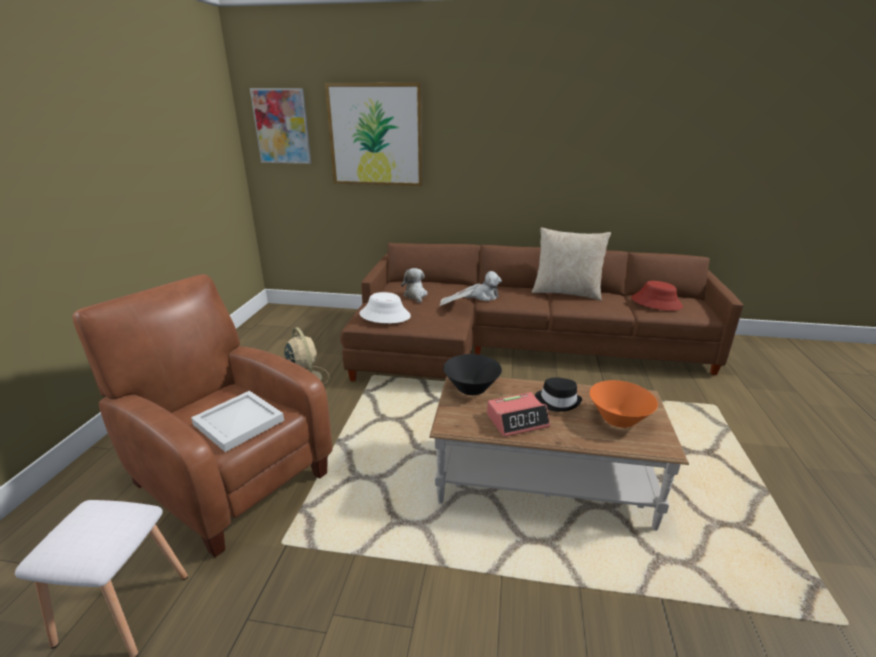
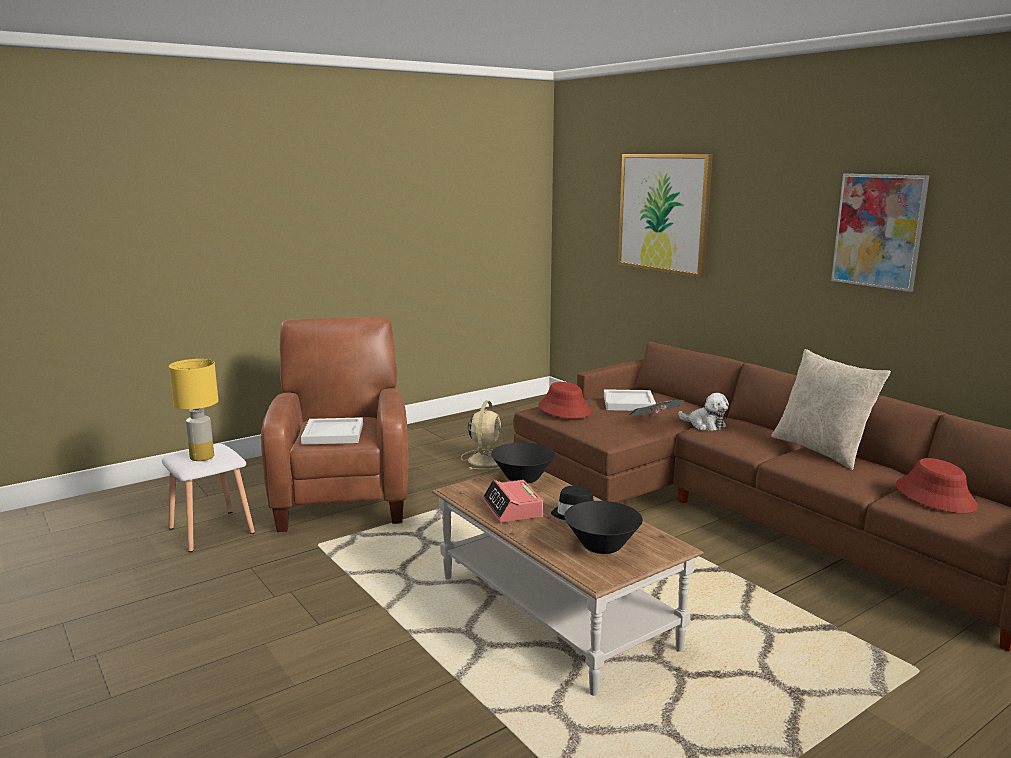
camera: 45 degrees right, 10 degrees down
(100, 536) = (202, 457): none -> yellow table lamp
(282, 126) = (584, 198): picture -> picture (878, 231)
(385, 315) = (564, 409): white hat -> red hat
(415, 295) = (628, 403): plush toy -> white tray
(517, 420) = (512, 509): alarm clock -> alarm clock turned 45 degrees clockwise
(618, 419) = (602, 546): orange bowl -> black bowl

